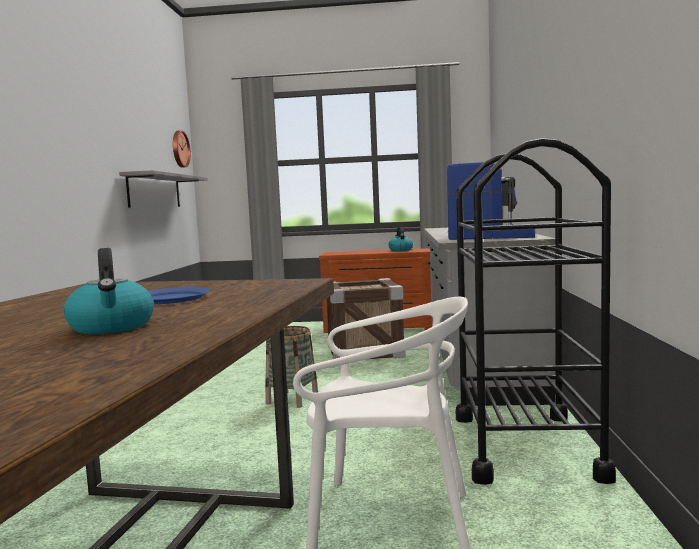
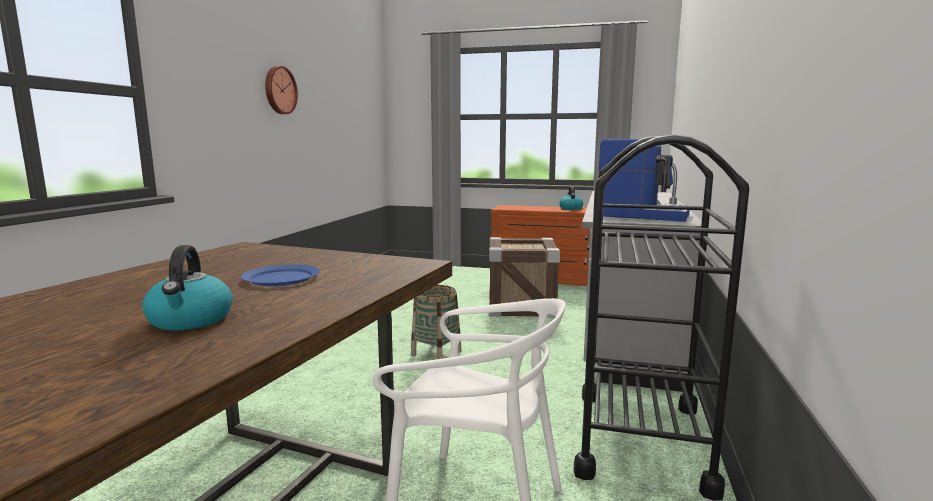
camera: 10 degrees right, 5 degrees up
(154, 191) = (342, 142): grey shelf -> none
(179, 149) = (371, 101): wall clock -> wall clock (279, 90)

